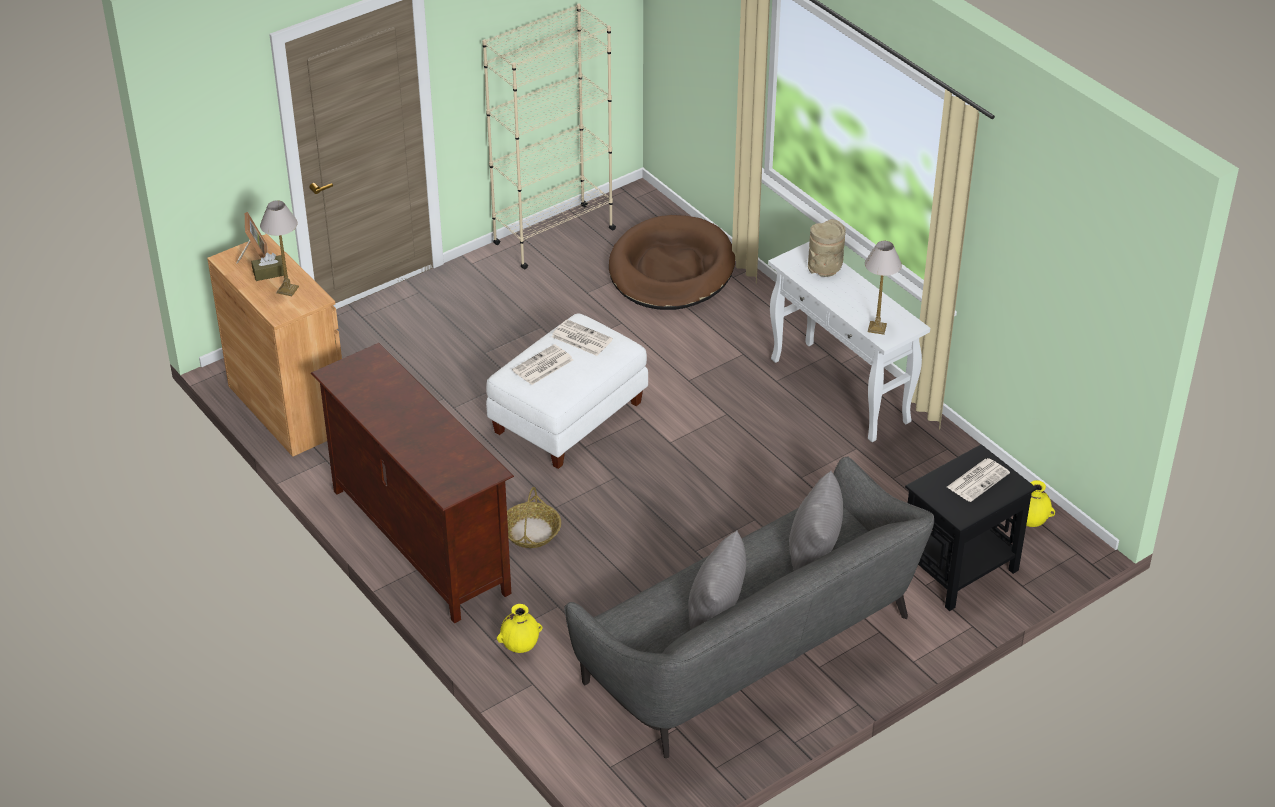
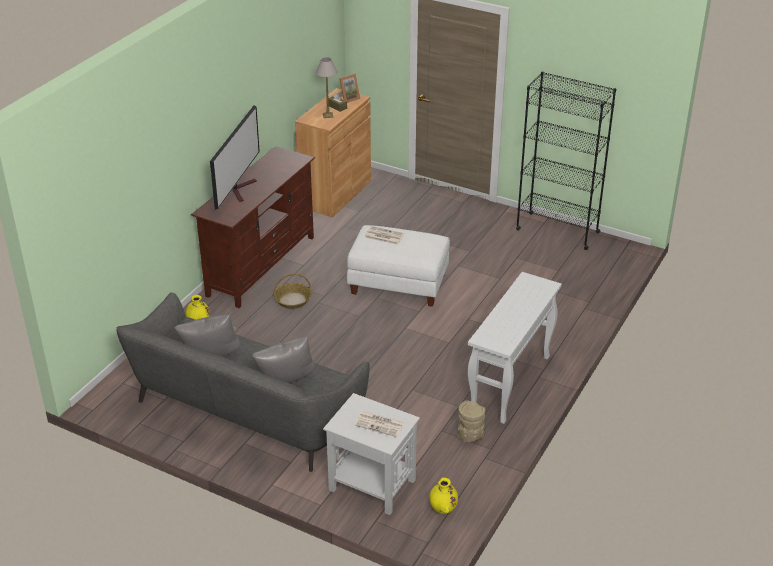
camera: 65 degrees right, 5 degrees down
(412, 440) = (241, 189): none -> television
(553, 237) = (557, 231): beige bookcase -> black bookcase
(580, 338) = (419, 241): newspaper -> none
(671, 269) = (568, 282): brown dog bed -> none
(825, 269) = (533, 296): beige vase -> beige vase (469, 436)
(876, 327) = (489, 332): table lamp -> none
(958, 570) = (371, 484): black side table -> white side table

